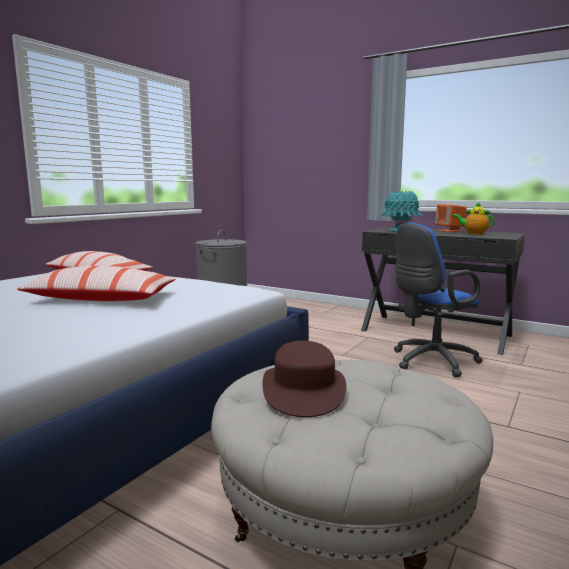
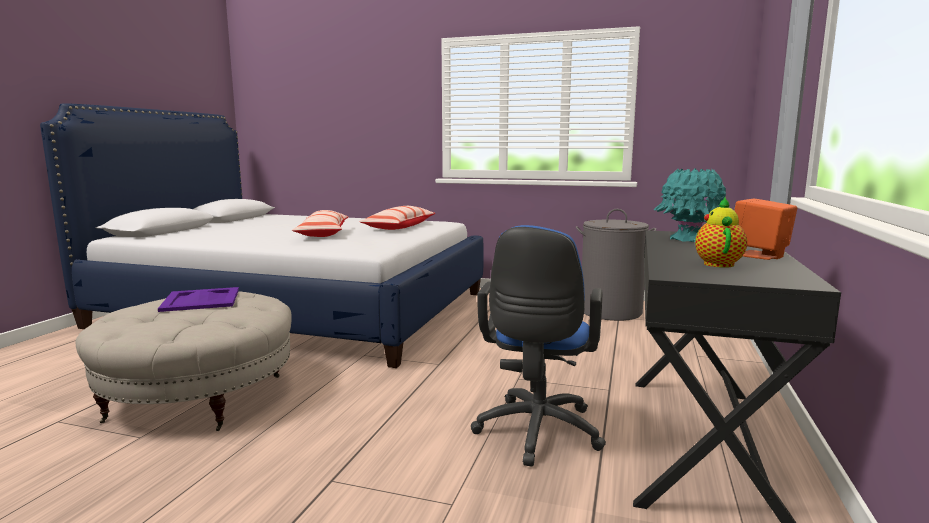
camera: 75 degrees right, 0 degrees up
(304, 390) = (200, 300): brown hat -> purple tray
(430, 362) = (536, 434): blue office chair -> blue office chair turned 120 degrees counterclockwise

